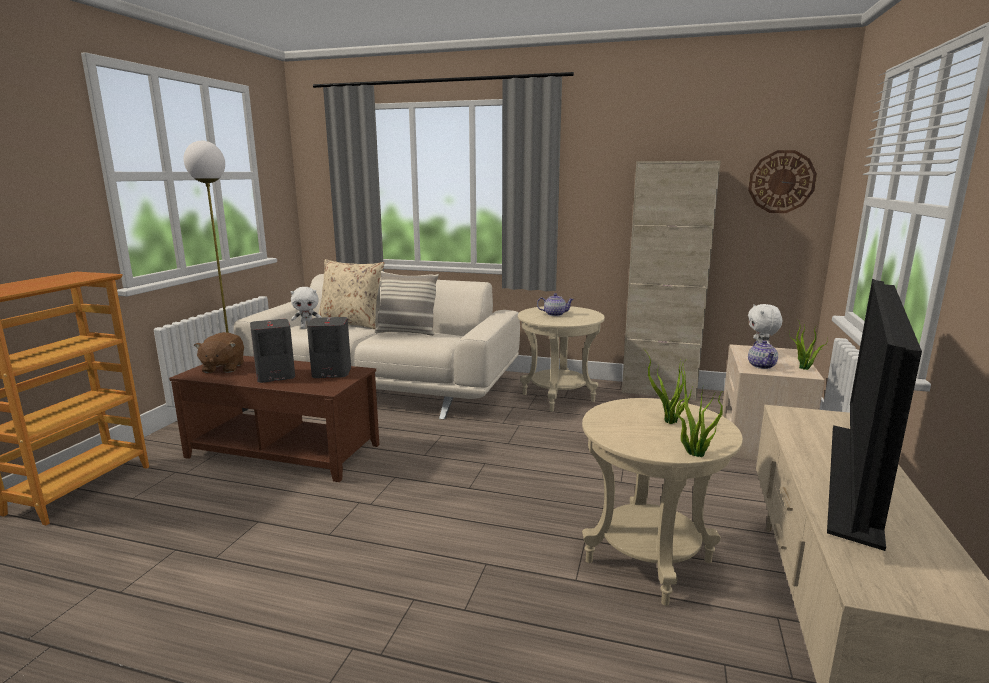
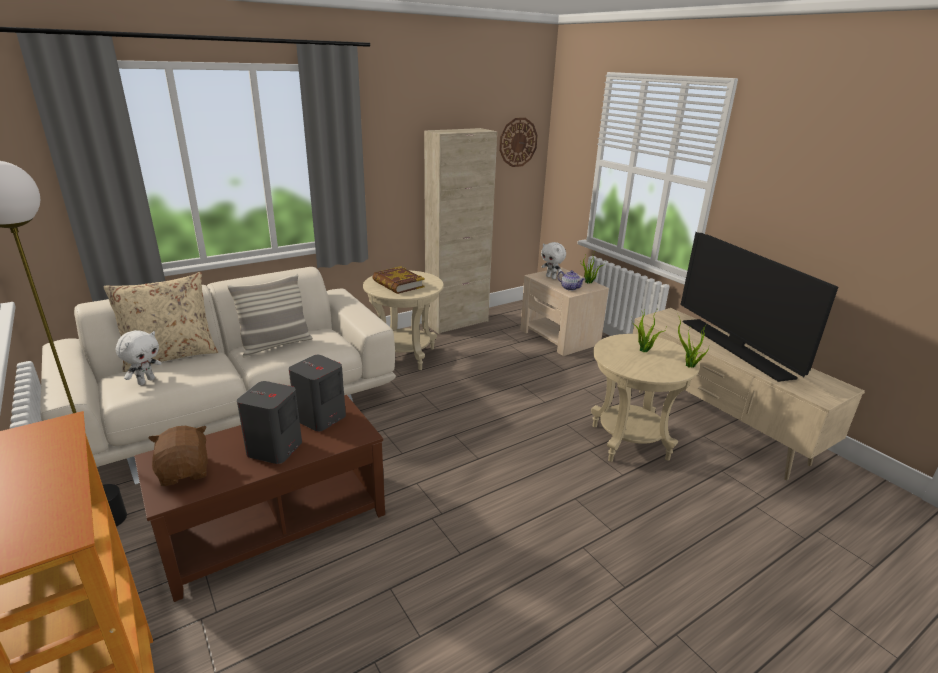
camera: 50 degrees left, 10 degrees up
(223, 368) = (185, 472): brown plush toy -> brown plush toy turned 150 degrees counterclockwise
(554, 314) = (398, 284): teapot -> book

